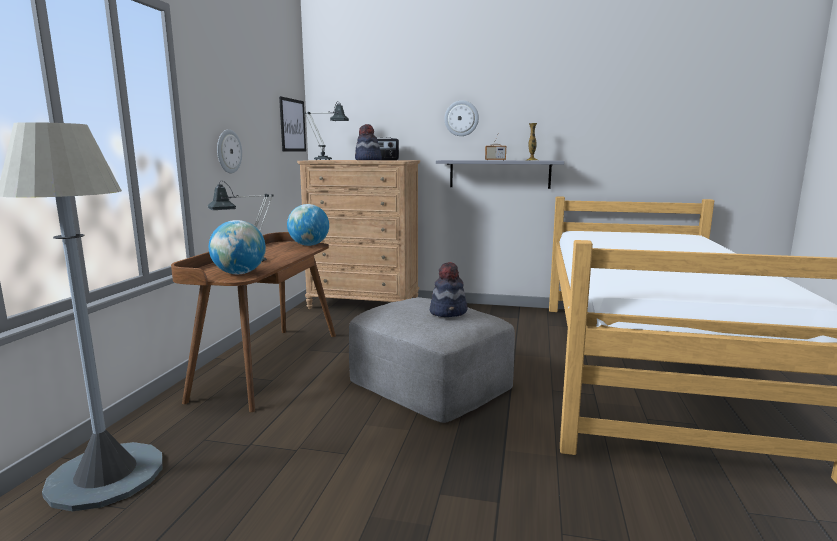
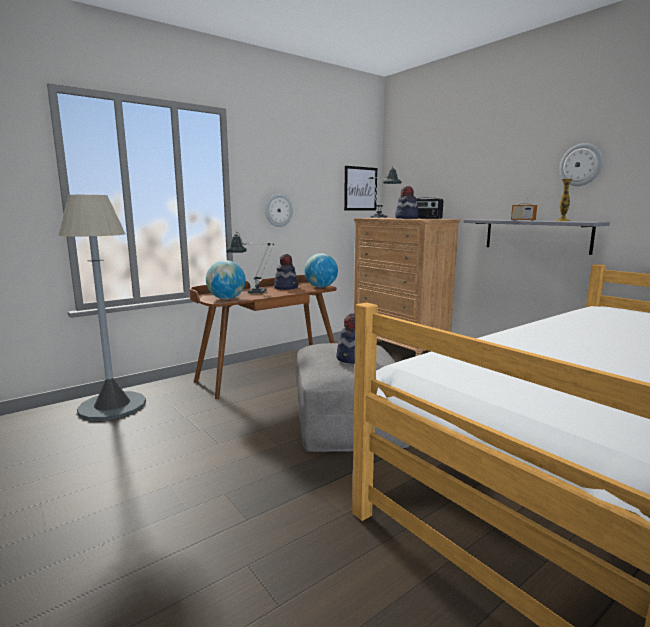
camera: 40 degrees right, 0 degrees up
(271, 251) = (286, 287): none -> hat
(461, 118) = (502, 176): wall clock -> wall clock (581, 165)

